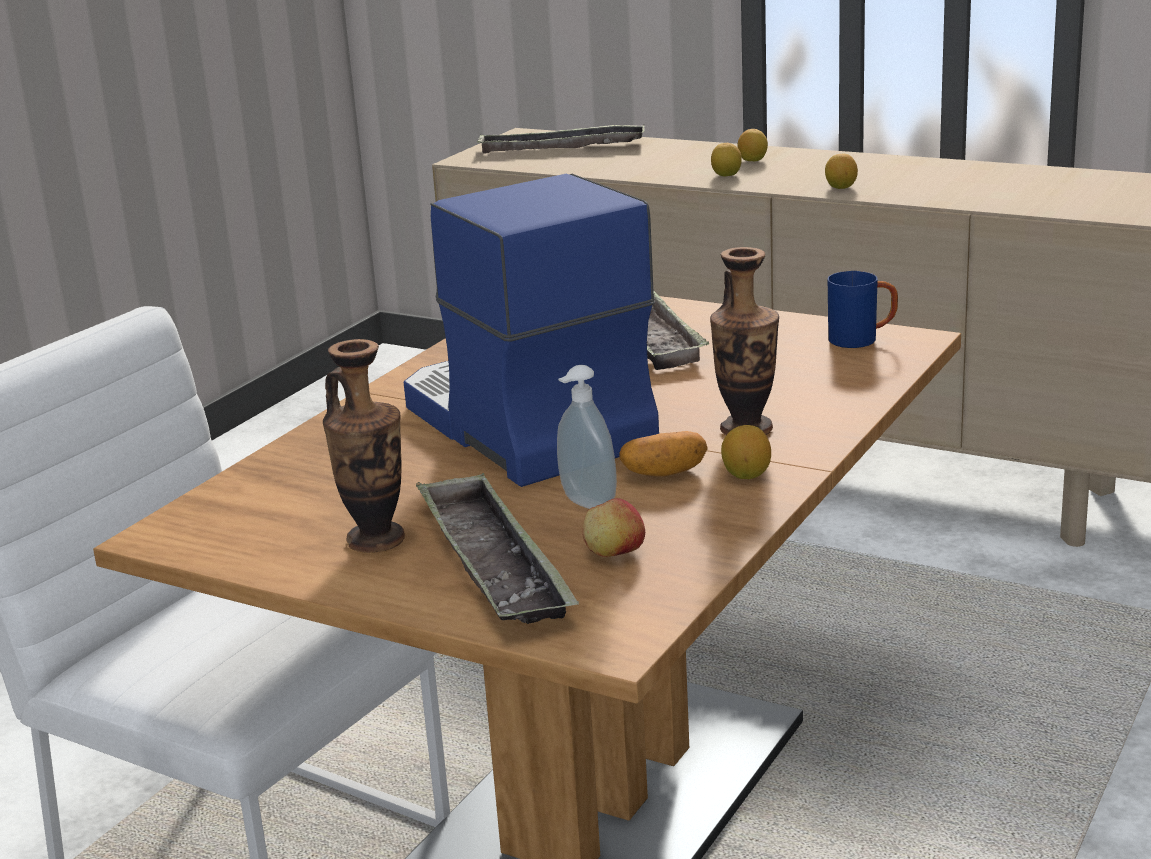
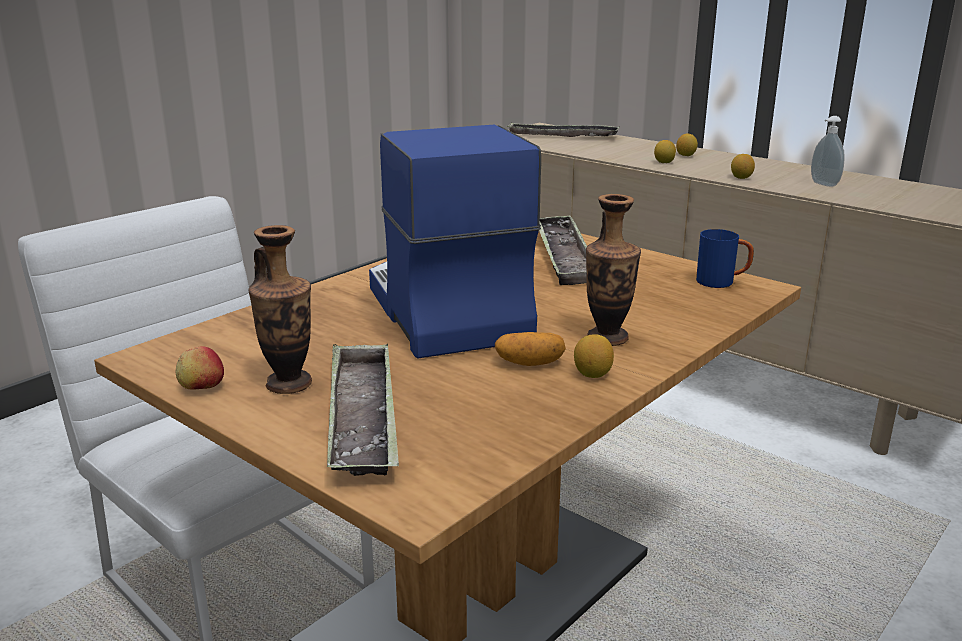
camera: 10 degrees right, 0 degrees up
(585, 504) = (458, 379): soap dispenser -> soap dispenser (823, 184)
(614, 552) = (460, 423): apple -> apple (201, 387)

